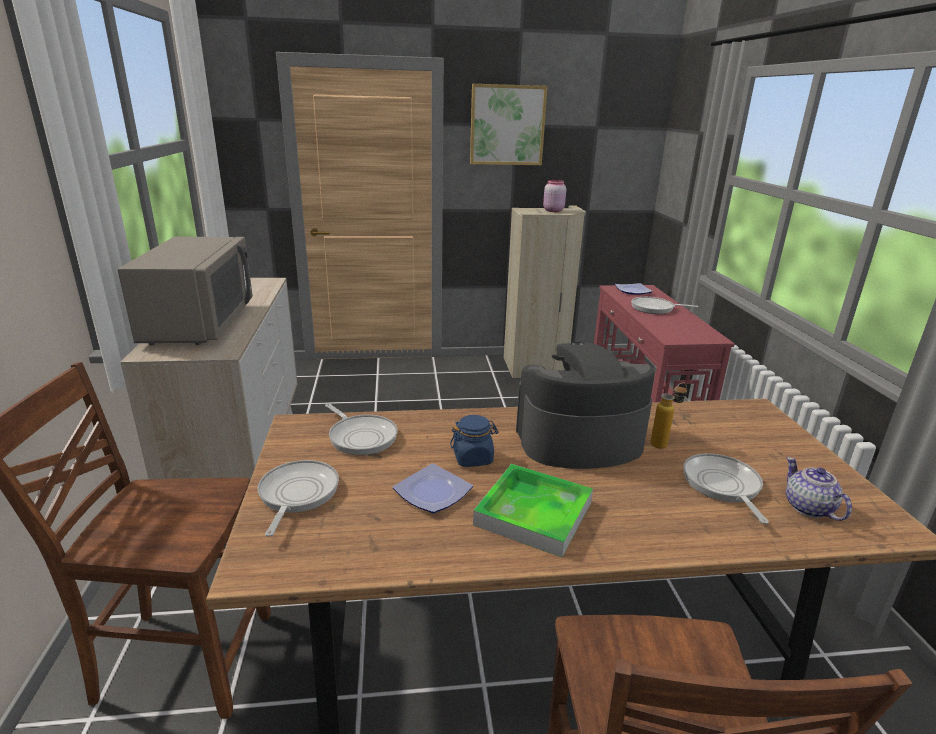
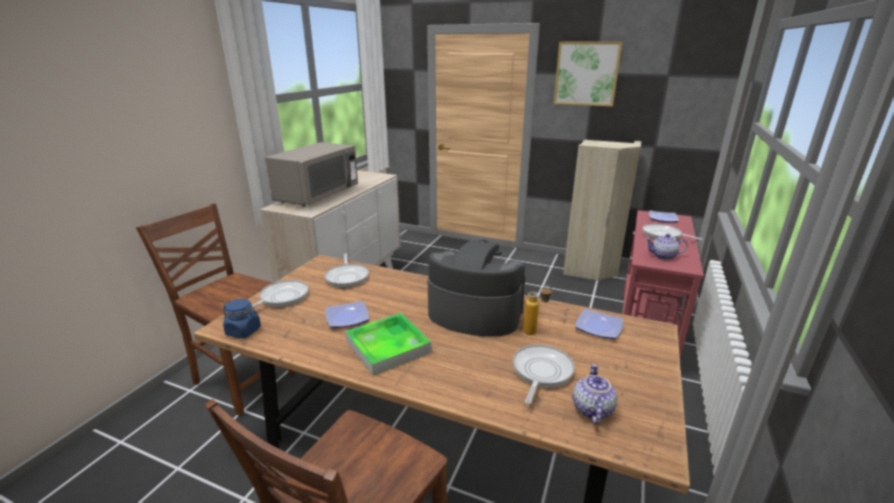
camera: 30 degrees right, 0 degrees up
(473, 458) = (393, 305): blue jar -> blue jar (244, 331)
(552, 210) = (610, 144): pink jar -> none
(681, 330) = (663, 256): none -> teapot
(710, 419) = (598, 326): none -> plate

